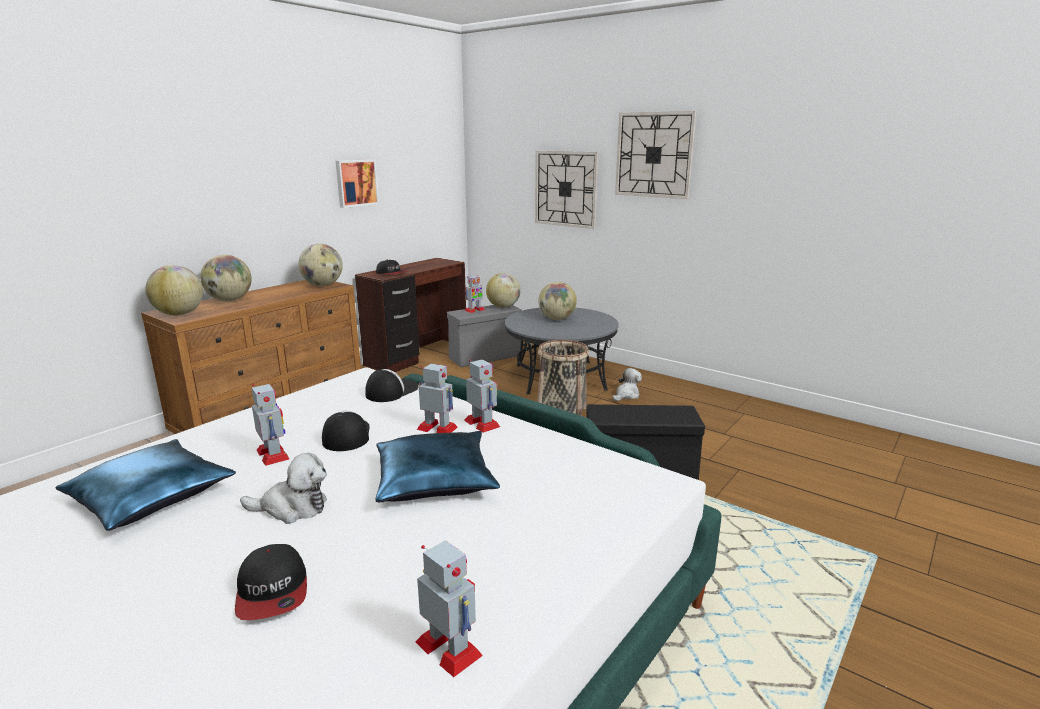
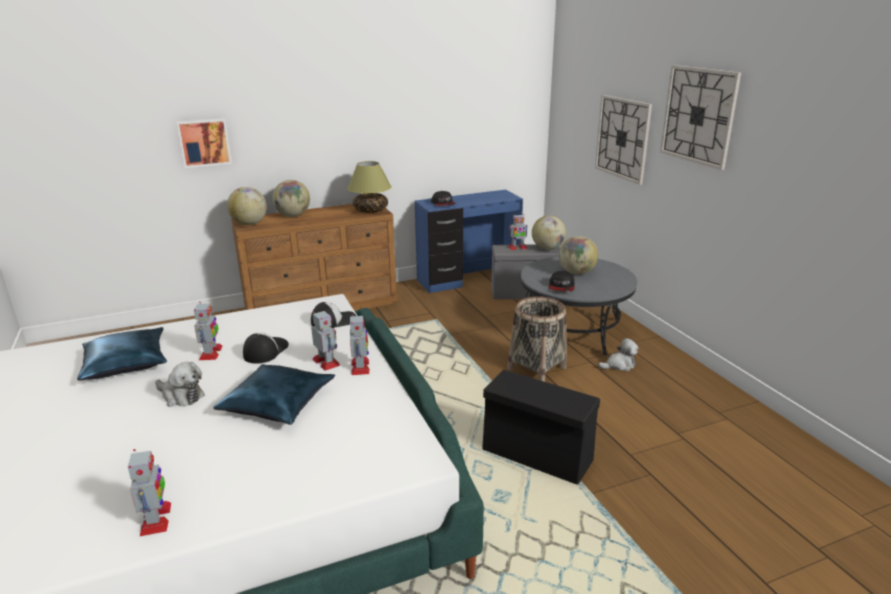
camera: 30 degrees right, 5 degrees up
(273, 591) = (118, 447): cap -> cap (561, 287)
(323, 285) = (371, 210): globe -> table lamp
(356, 183) = (423, 119): picture -> picture (204, 142)
(418, 355) = (469, 279): brown desk -> blue desk

